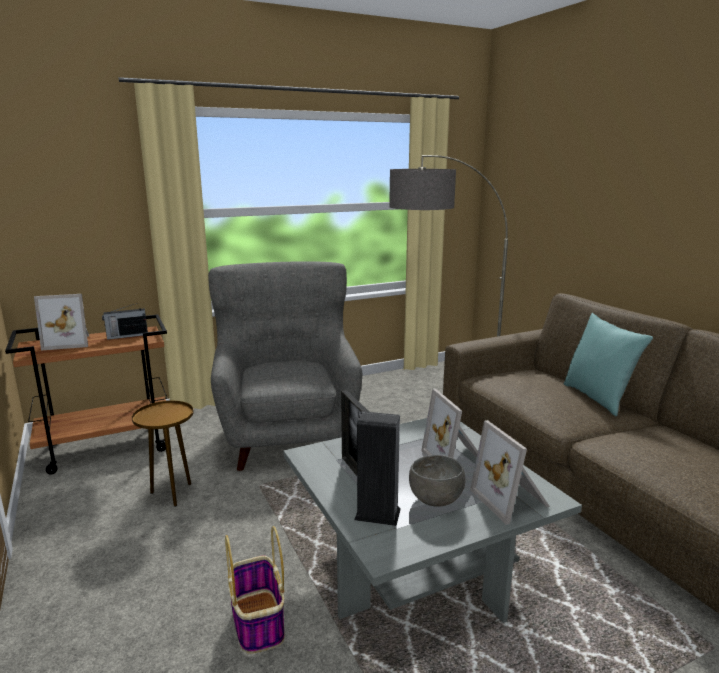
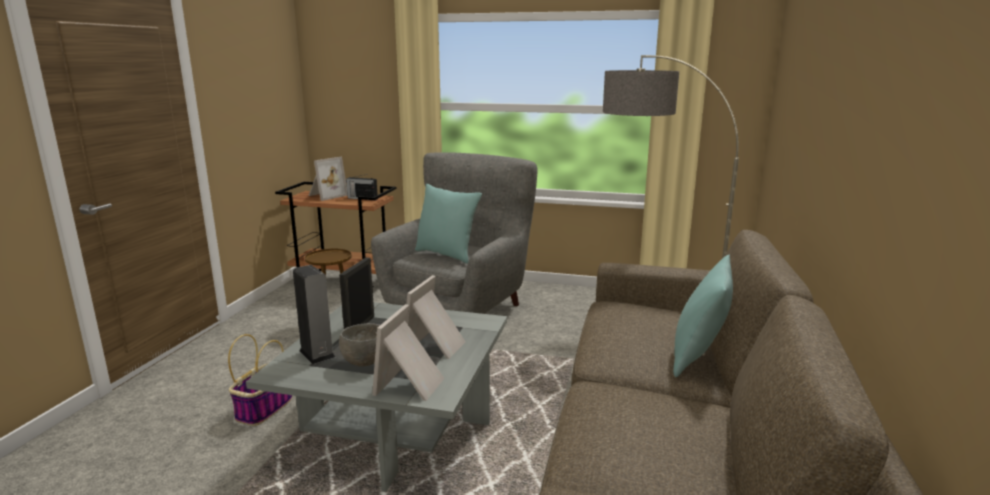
camera: 40 degrees right, 0 degrees up
(69, 342) = (326, 195): picture frame -> picture frame turned 75 degrees counterclockwise
(285, 375) = (447, 254): none -> turquoise pillow

